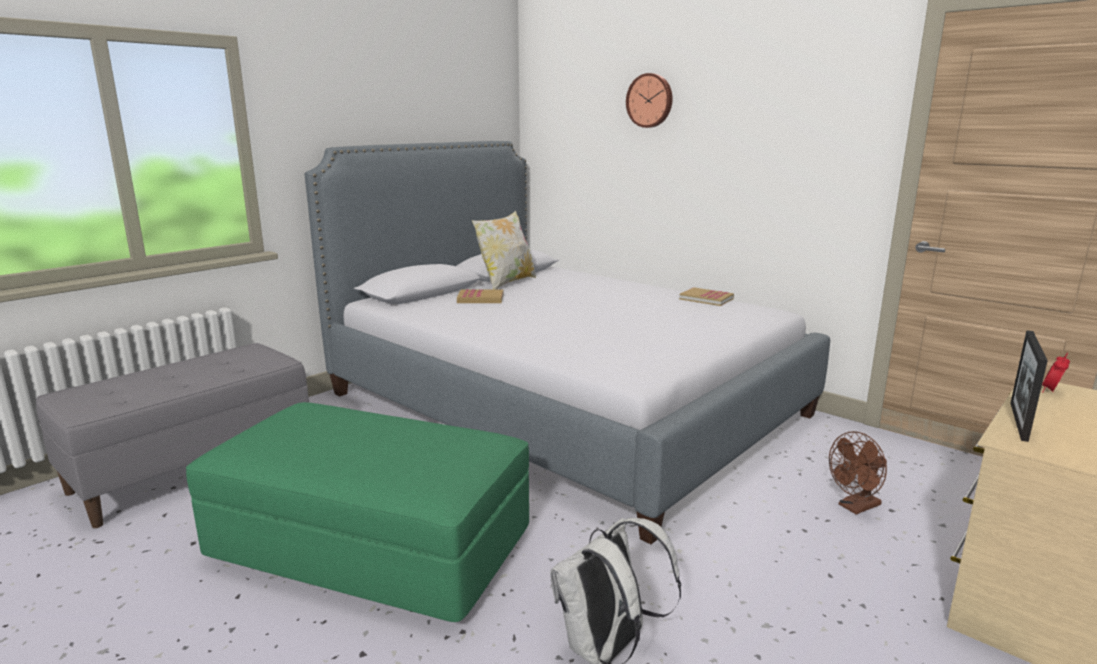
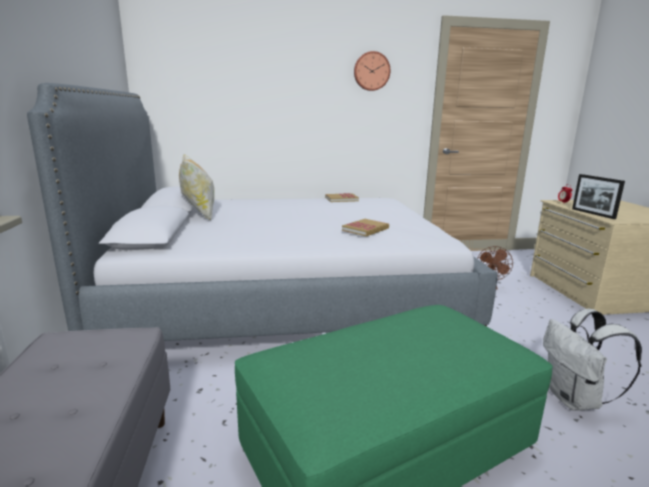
camera: 50 degrees left, 0 degrees up
(480, 299) = (218, 227): book -> book (365, 229)
(650, 100) = (268, 65): wall clock -> wall clock (371, 71)

